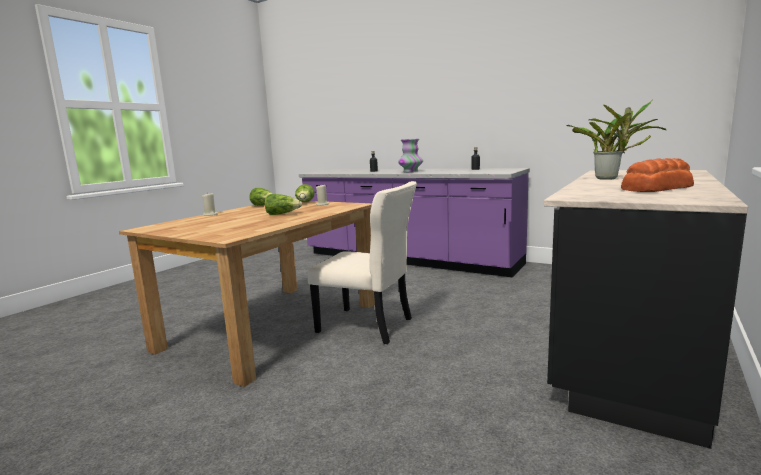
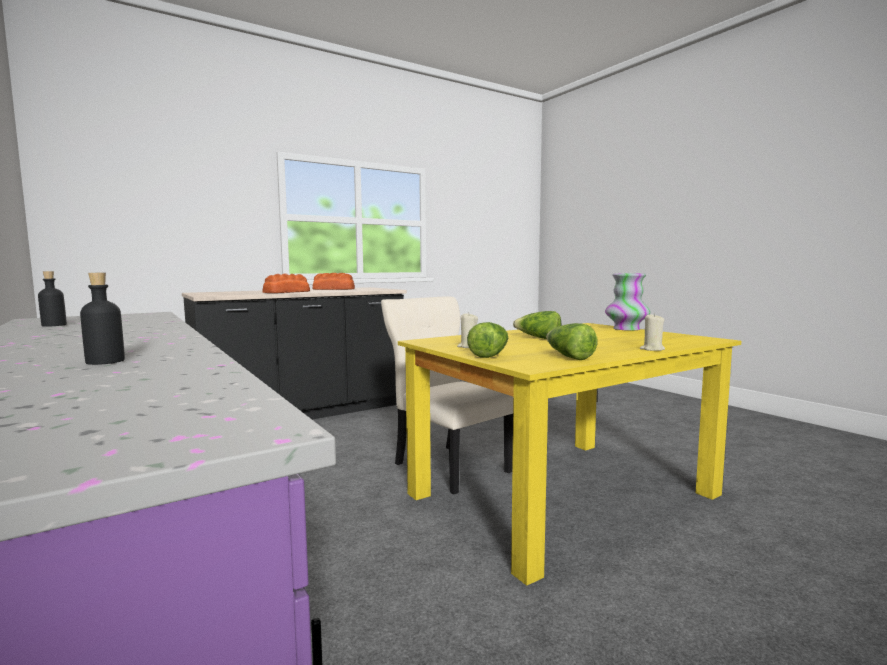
camera: 155 degrees left, 5 degrees down
(272, 326) = (563, 493): brown dining table -> yellow dining table
(410, 172) = (139, 336): vase -> vase (626, 329)
(610, 178) = (286, 292): potted plant -> bread

